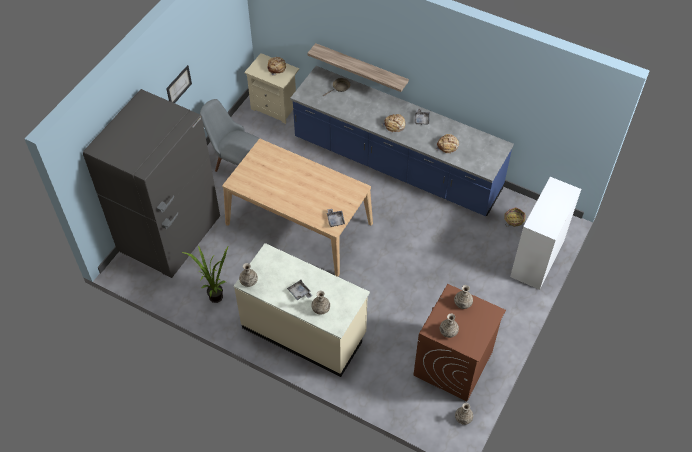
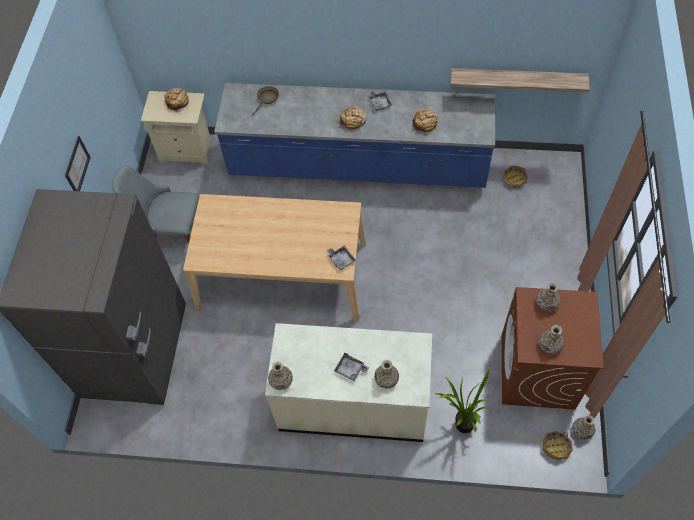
camera: 20 degrees left, 5 degrees up
(213, 295) = (224, 405): potted plant -> potted plant (460, 423)
(361, 67) = (285, 66): shelf -> shelf (517, 79)
(437, 421) = (556, 447): none -> basket
(537, 259) = (561, 214): white dresser -> none

